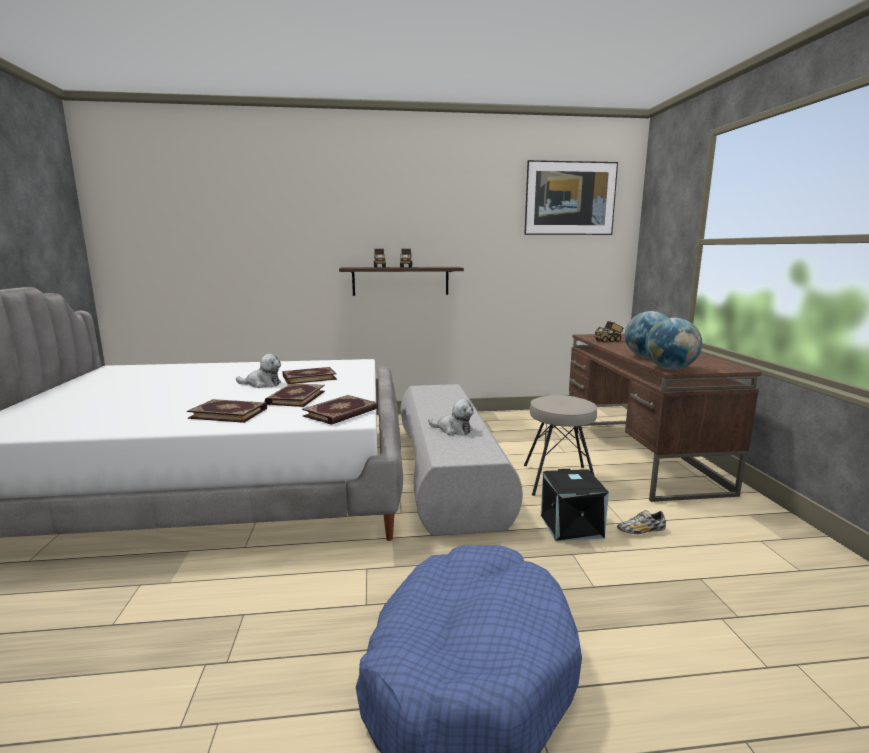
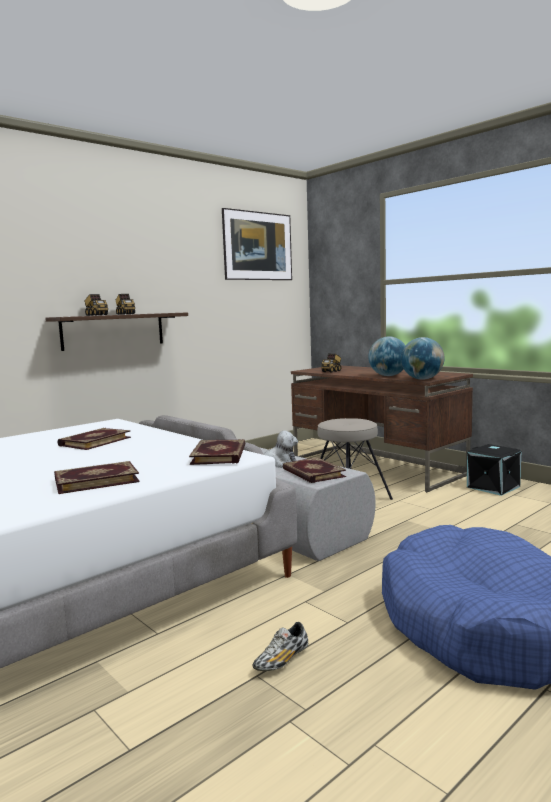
camera: 35 degrees left, 5 degrees down
(262, 384) = (55, 455): plush toy -> none
(295, 397) = (132, 456): book -> book (312, 473)
(572, 526) = (404, 521): black storage box -> black storage box (494, 487)
(641, 532) = (448, 511): shoe -> shoe (282, 660)

